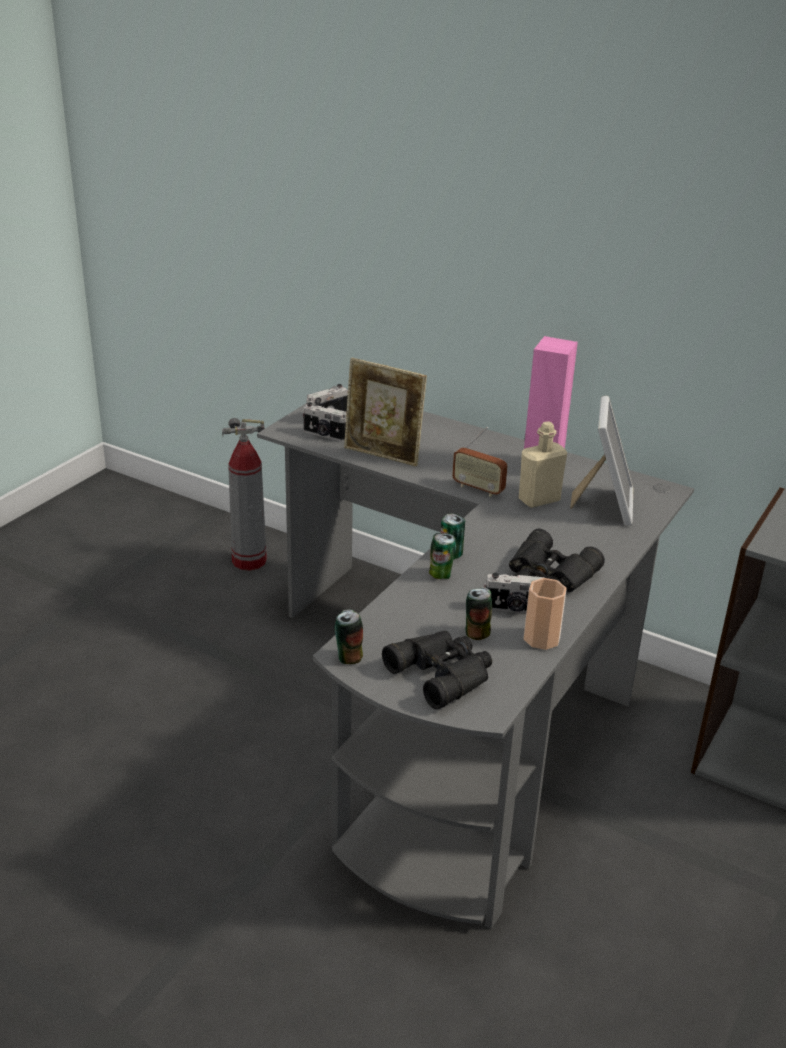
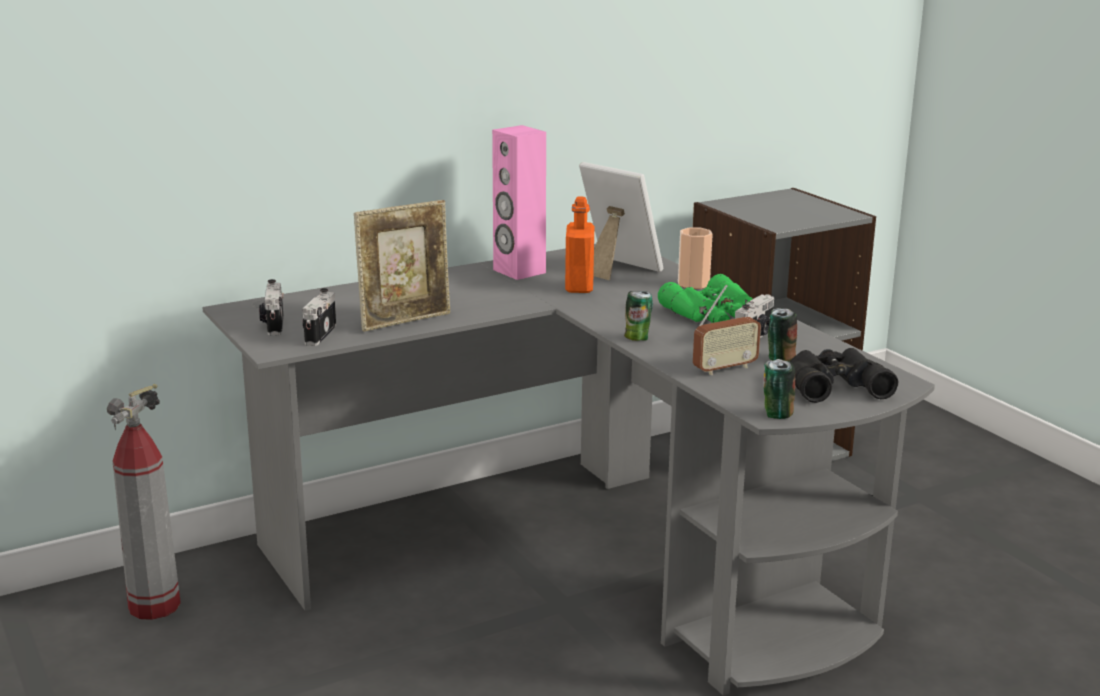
camera: 60 degrees left, 10 degrees down
(324, 435) = (318, 334): camera -> camera turned 135 degrees clockwise
(441, 575) = (669, 349): can -> none
(478, 489) = (529, 301): radio -> radio (724, 368)
(539, 500) = (579, 287): beige bottle -> orange bottle
(541, 638) = (808, 339): cup -> cup (693, 284)
(549, 576) = (713, 314): black binoculars -> green binoculars

